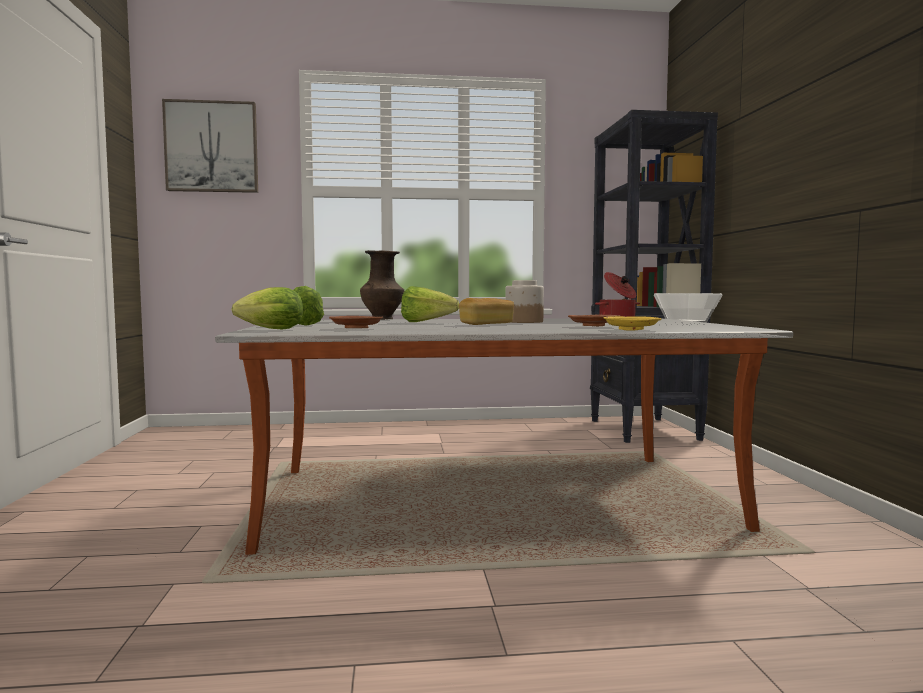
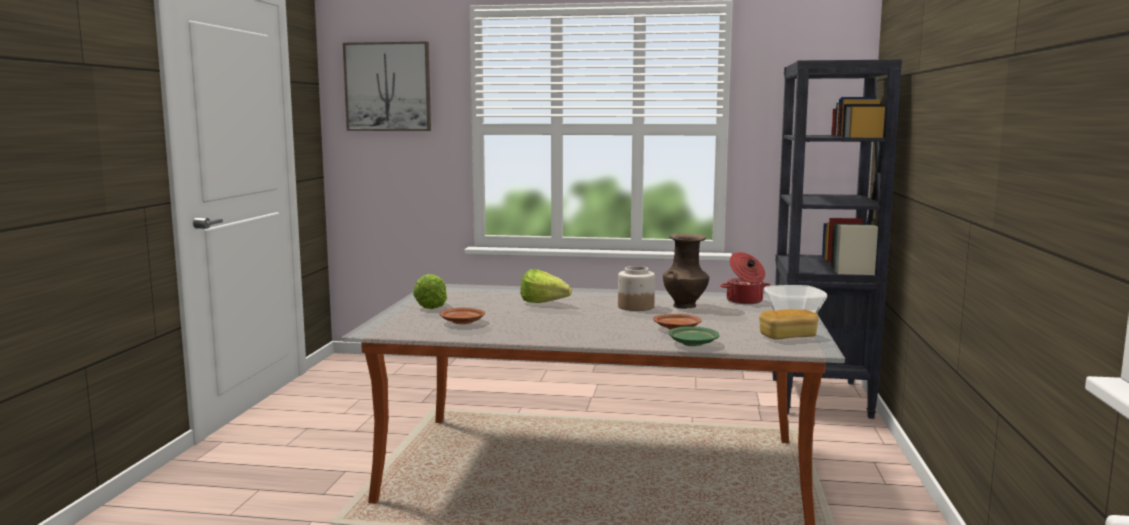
camera: 15 degrees right, 5 degrees up
(268, 329) = (390, 322): lettuce -> none
(382, 319) = (517, 288): brown vase -> brown vase (685, 306)
(486, 324) = (588, 314): bread -> bread (787, 337)
(630, 329) = (692, 343): yellow plate -> green plate

